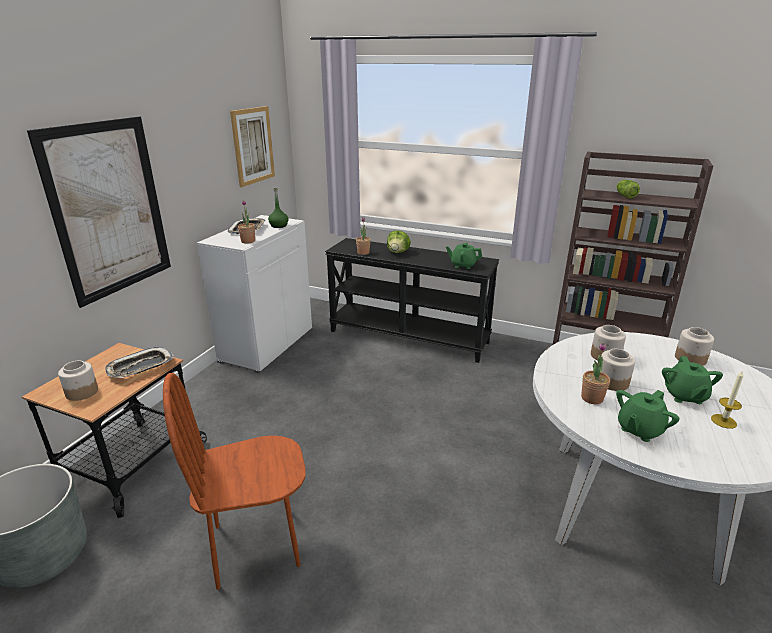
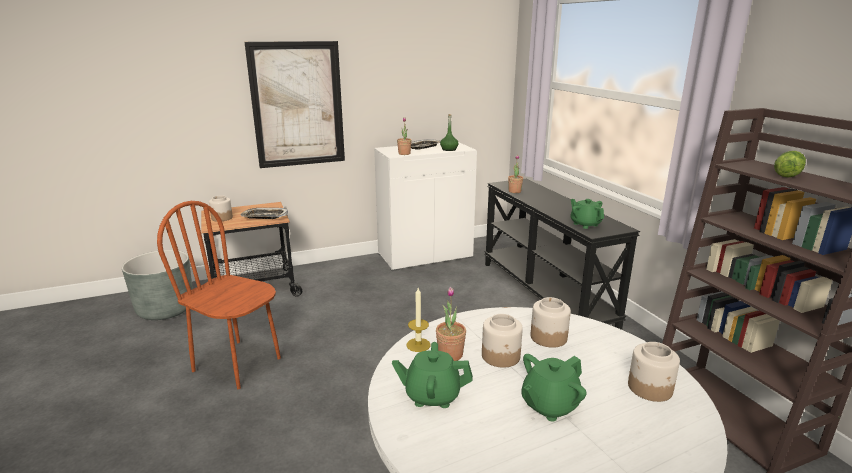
camera: 45 degrees right, 5 degrees down
(253, 146) = (459, 78): picture -> none
(398, 252) = (546, 199): lettuce -> none
(723, 421) = (536, 446): candle -> candle (418, 345)

